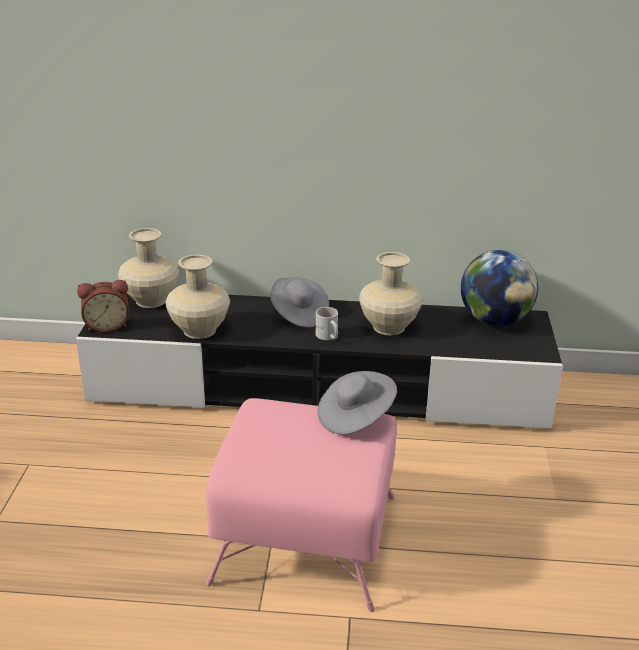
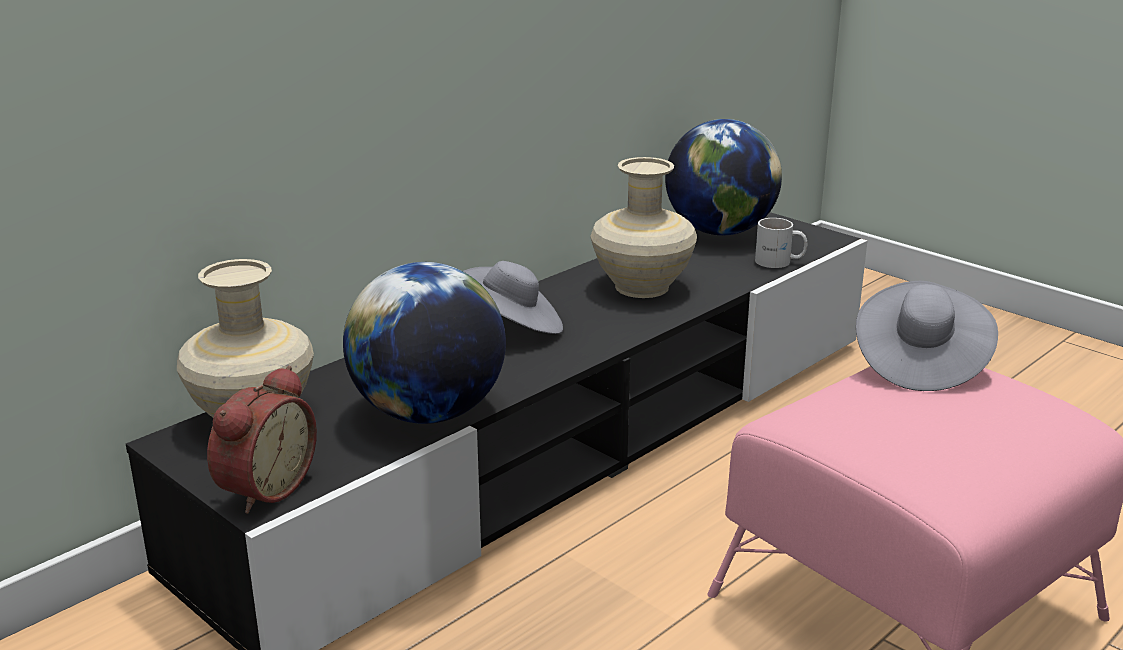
camera: 50 degrees left, 5 degrees down
(199, 330) = (428, 413): beige vase -> globe
(327, 336) = (605, 330): white mug -> white mug (779, 262)

